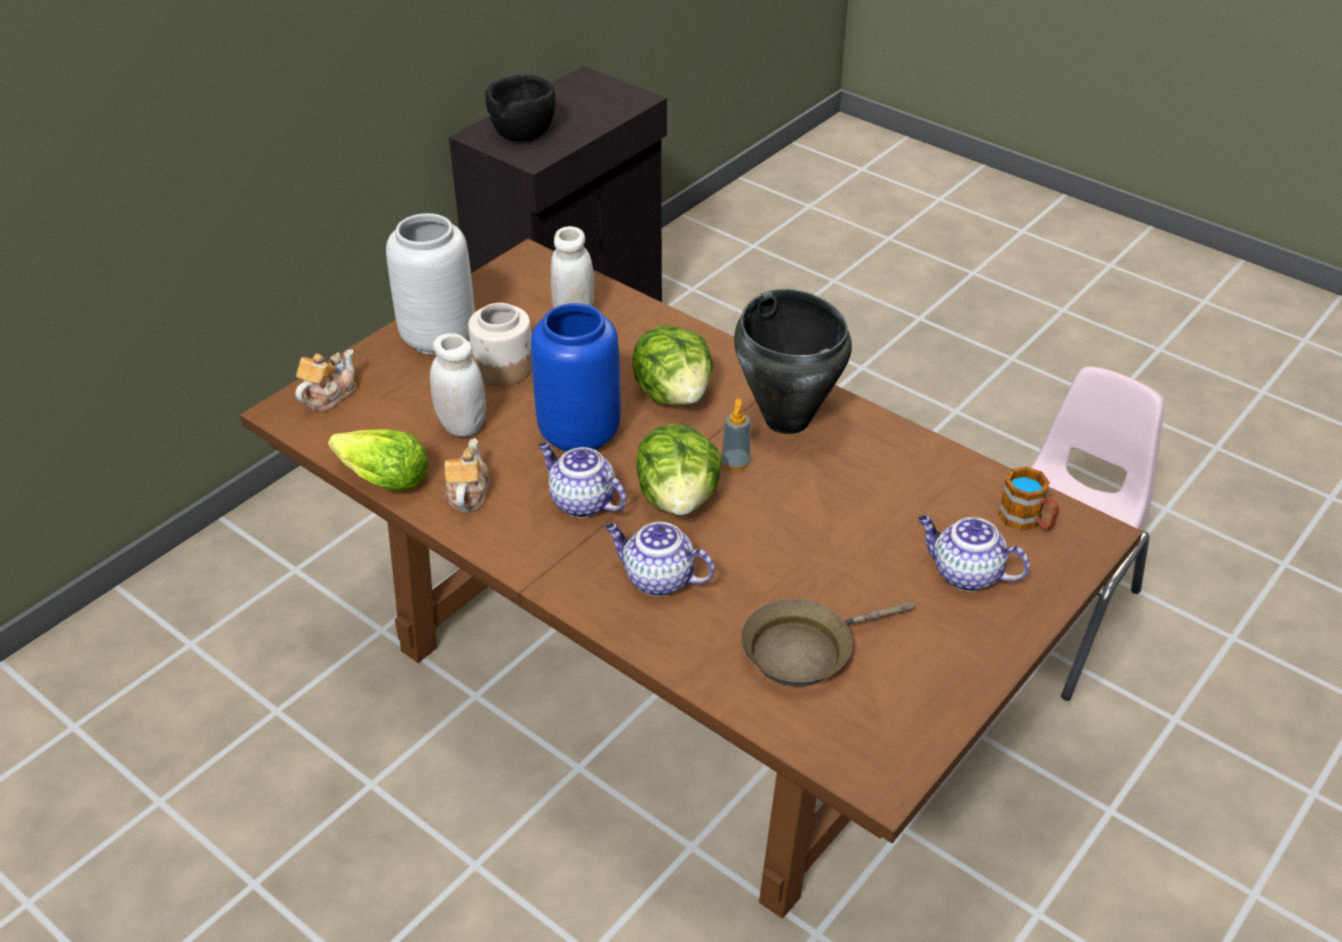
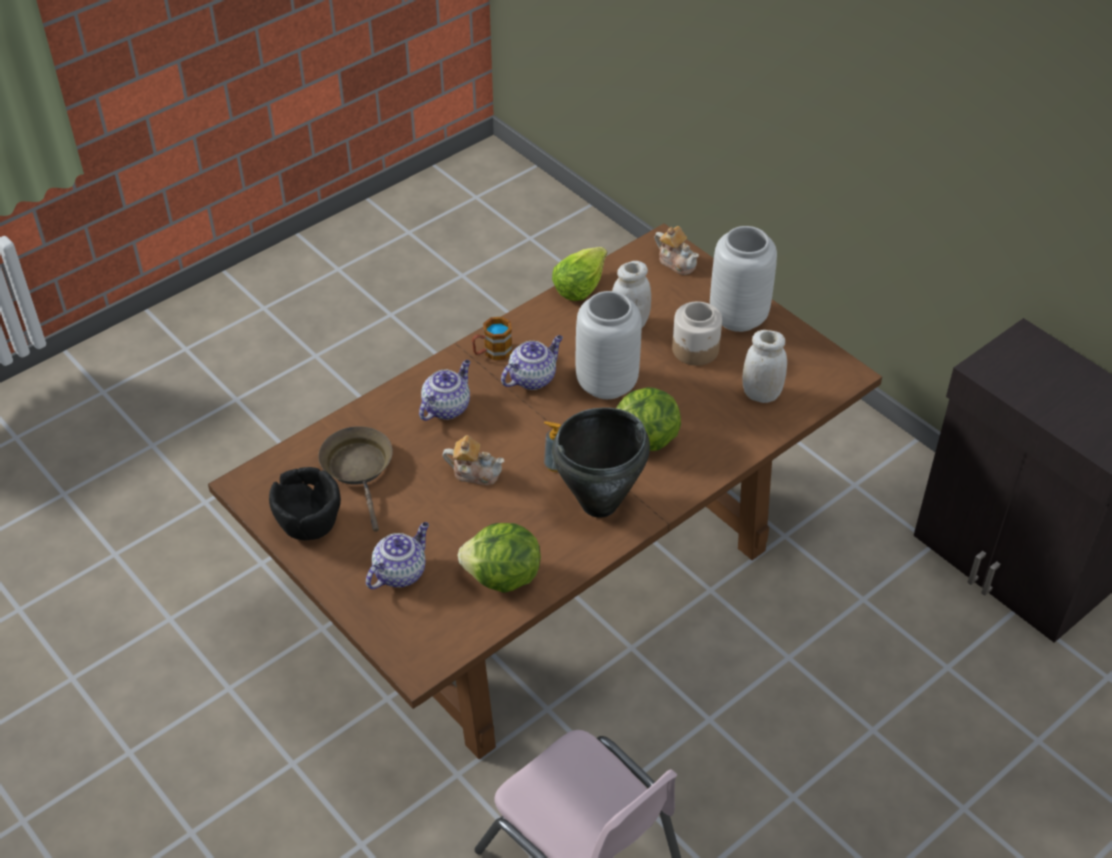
camera: 100 degrees right, 5 degrees up
(467, 494) = (555, 324): teapot -> teapot (475, 472)
(523, 132) = (1033, 366): black bowl -> black bowl (309, 524)
(580, 433) = (608, 384): blue vase -> grey vase
(678, 499) = (522, 428): lettuce -> lettuce (502, 578)
(1027, 521) = (444, 626): mug -> mug (492, 352)

